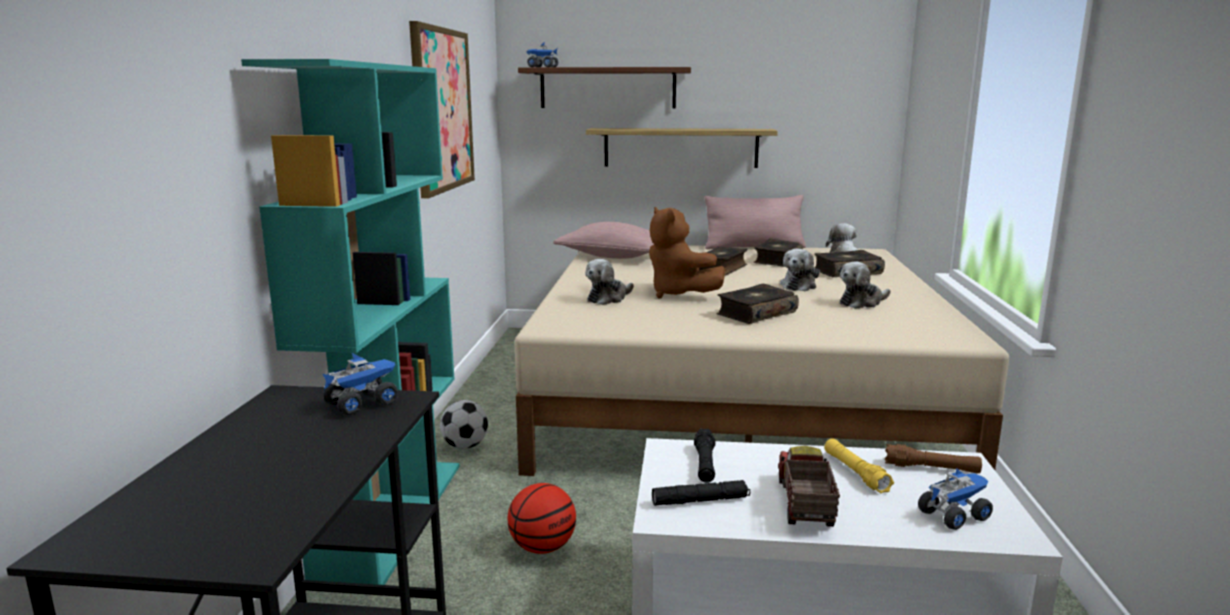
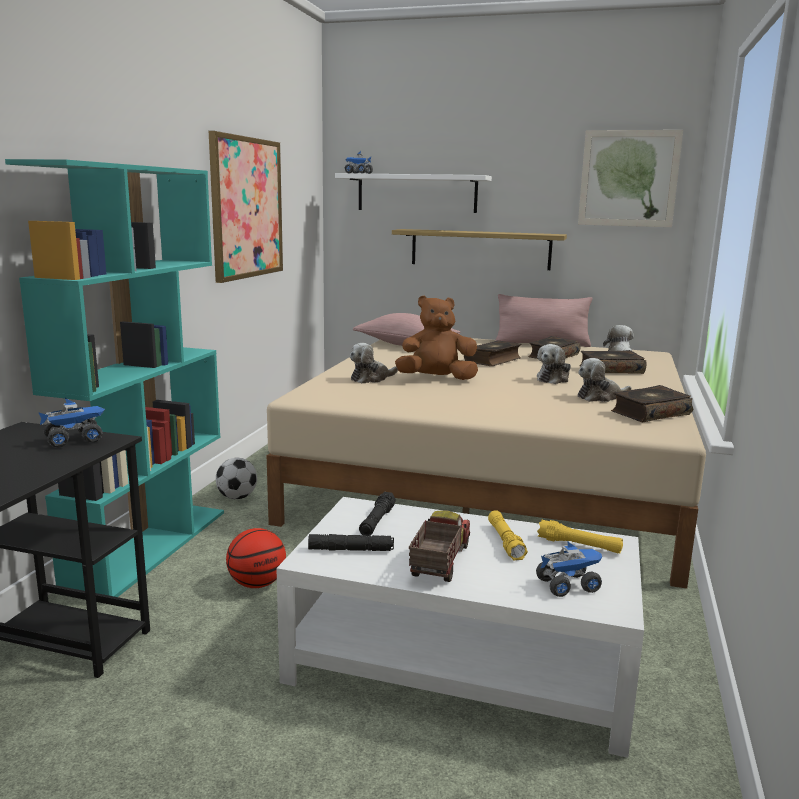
camera: 10 degrees right, 0 degrees up
(607, 88) = (417, 193): brown shelf -> white shelf
(678, 294) = (436, 379): brown plush toy -> brown plush toy turned 105 degrees clockwise
(755, 314) = (491, 400): book -> book (650, 413)
(837, 68) = (628, 178): none -> picture
(931, 468) = (579, 545): brown flashlight -> yellow flashlight

